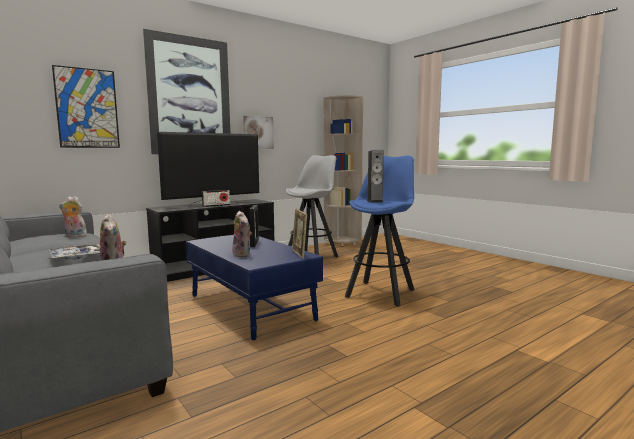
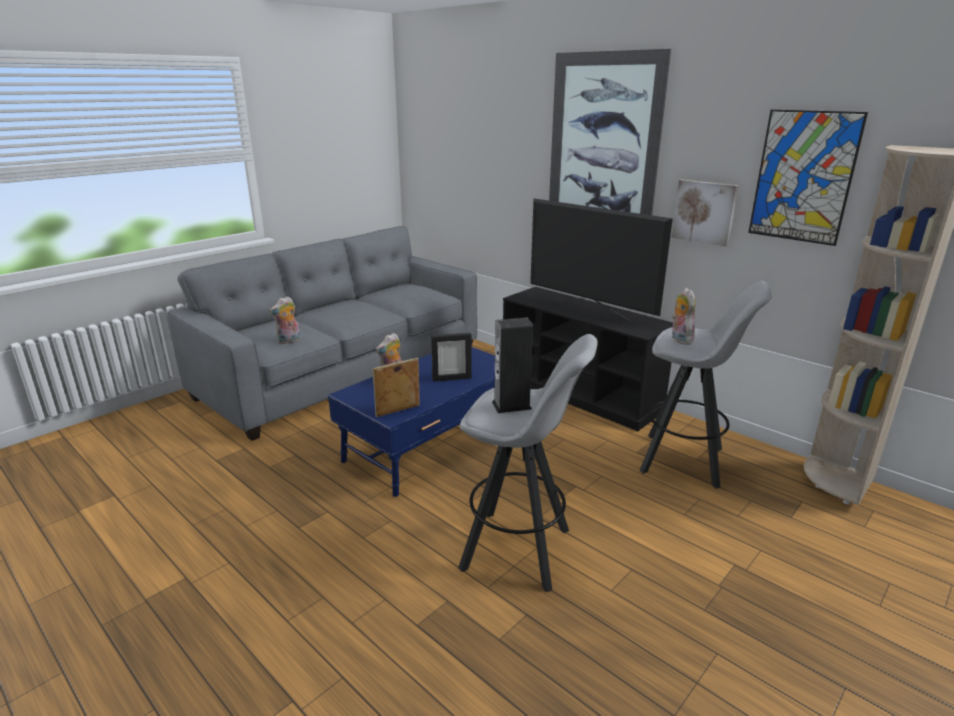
camera: 80 degrees right, 15 degrees up
(74, 236) = (422, 297): plush toy -> plush toy (679, 339)
(77, 257) = (333, 319): tray -> none
(87, 108) = (498, 161): picture -> picture (803, 177)
(216, 206) = (572, 313): radio -> none
(381, 292) = (519, 550): blue stool -> grey stool

